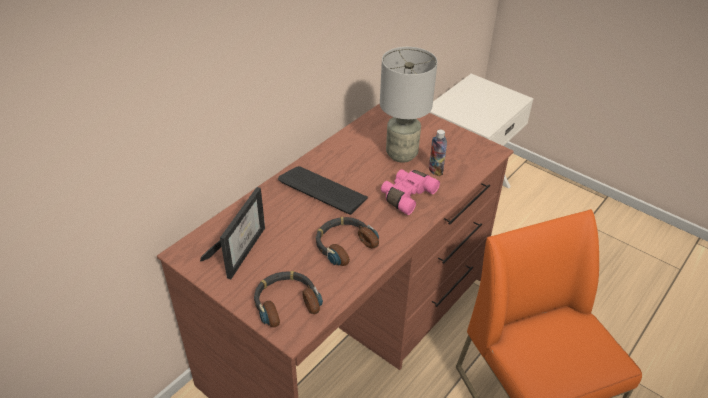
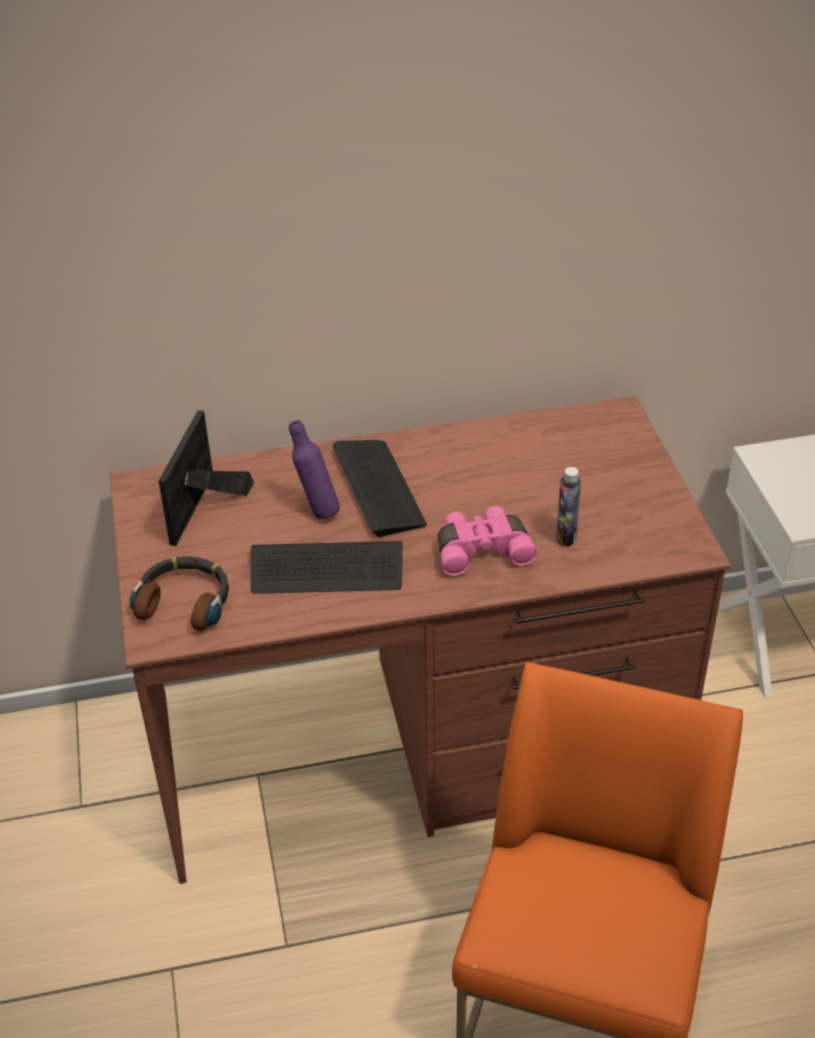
camera: 40 degrees right, 0 degrees up
(240, 249) = (202, 512): picture frame -> picture frame turned 135 degrees clockwise
(303, 217) = (317, 510): none -> purple bottle
(344, 244) = (327, 570): headphones -> keyboard
(402, 154) = (545, 489): grey table lamp -> none

